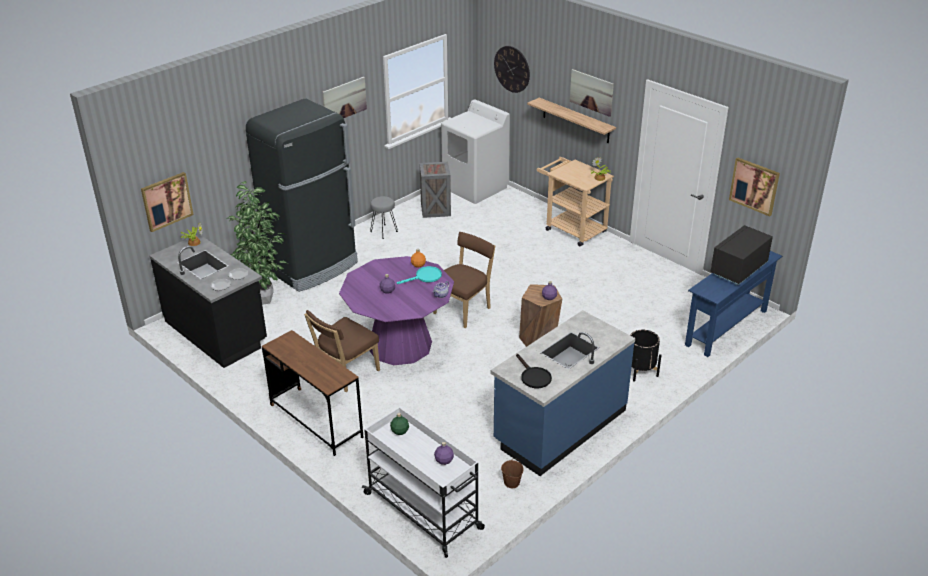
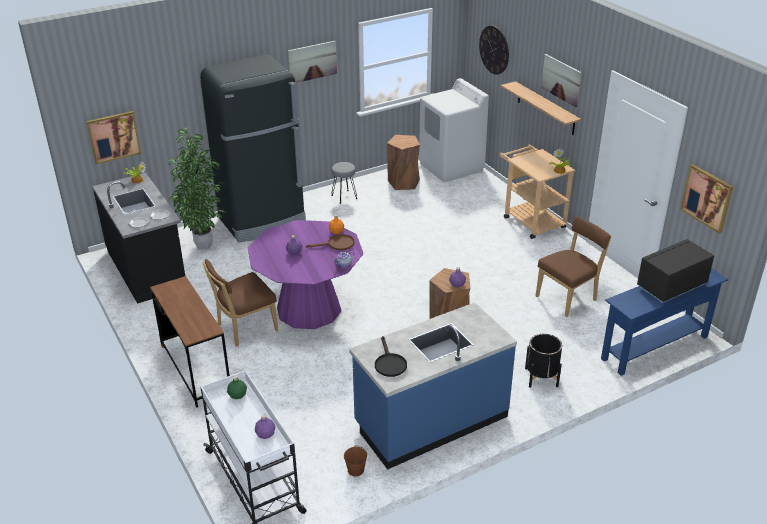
camera: 15 degrees right, 0 degrees up
(425, 277) = (337, 244): turquoise frying pan -> brown frying pan
(436, 209) = (404, 182): crate -> brown stool
(464, 310) = (387, 284): brown chair -> brown chair (568, 298)

